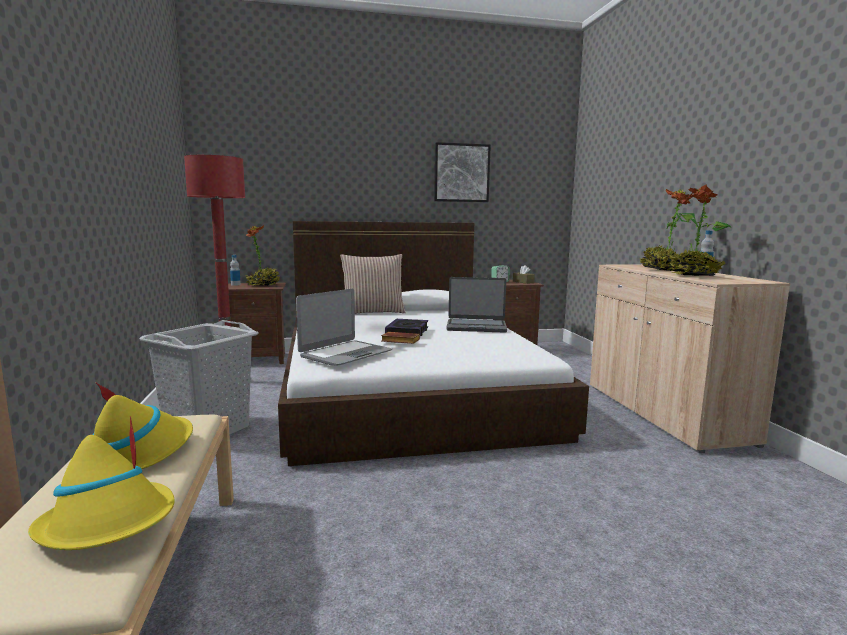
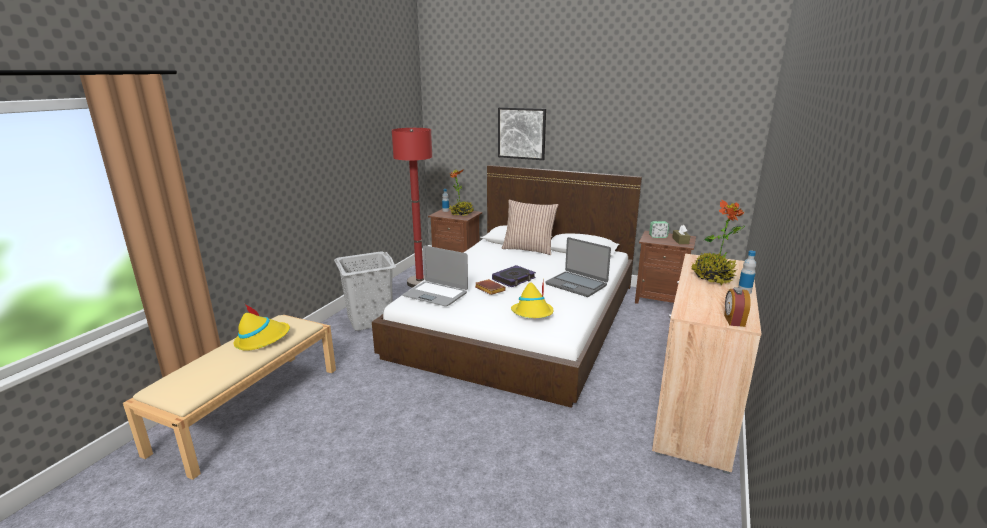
camera: 35 degrees right, 10 degrees up
(109, 524) = (214, 374): yellow hat -> yellow hat (533, 313)
(345, 354) = (435, 294): laptop -> laptop turned 45 degrees clockwise
(461, 173) = (635, 128): picture -> picture (521, 133)
(694, 276) = (703, 297): potted plant -> none
(755, 281) = (733, 321): none -> alarm clock

